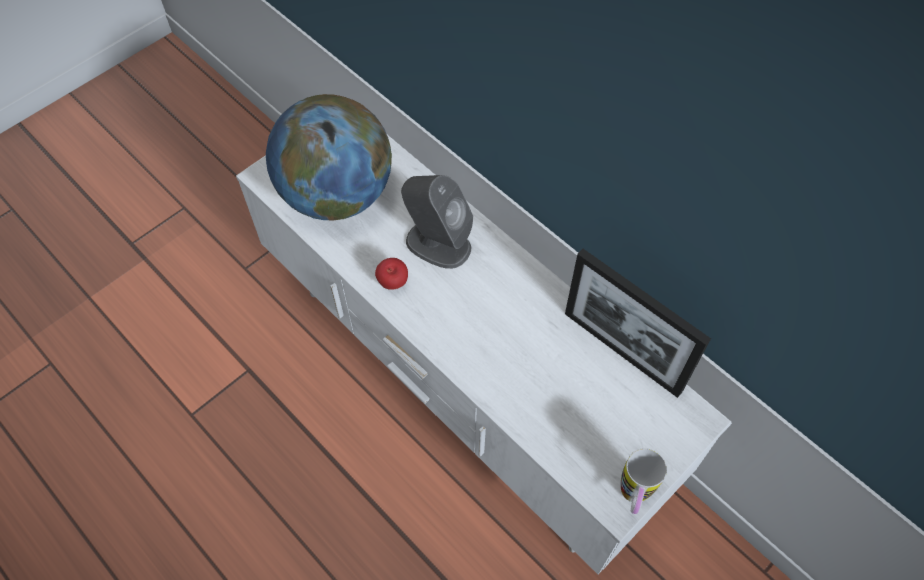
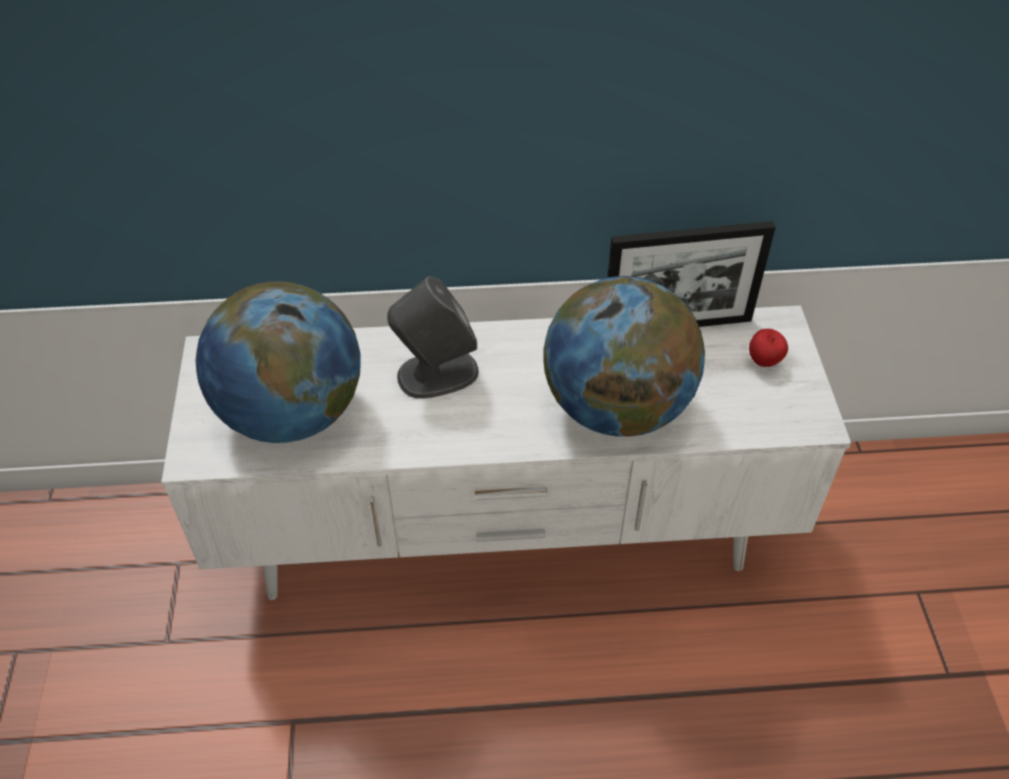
camera: 50 degrees left, 10 degrees down
(393, 283) = (443, 434): apple -> apple (764, 362)
(507, 365) = (616, 407): none -> globe
(632, 498) = (818, 409): mug -> none

